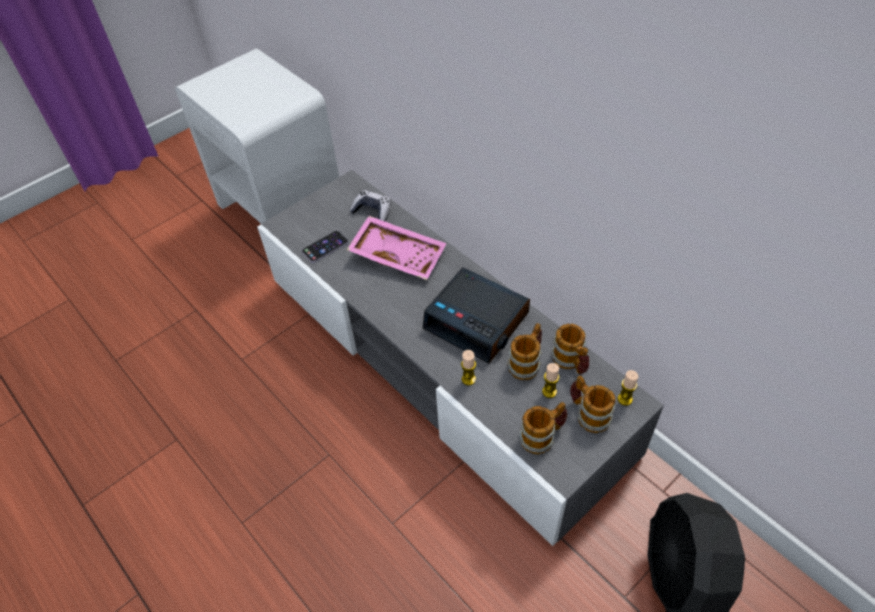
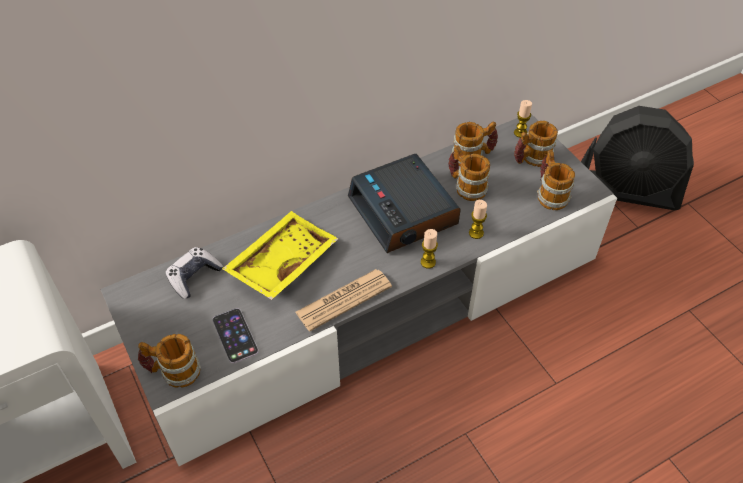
camera: 80 degrees left, 0 degrees up
(291, 224) = (173, 371): none -> mug
(370, 300) = (344, 300): none -> newspaper
(398, 254) = (281, 262): pink tray -> yellow tray
(477, 321) = (404, 211): alarm clock -> alarm clock turned 105 degrees clockwise
(549, 391) = (503, 178): candle -> candle (428, 262)

